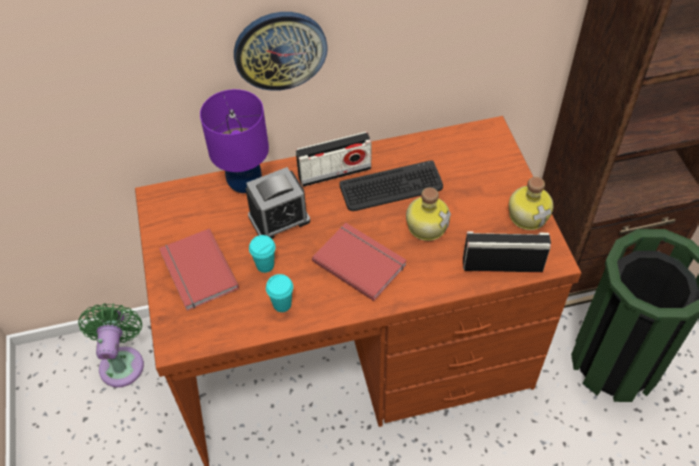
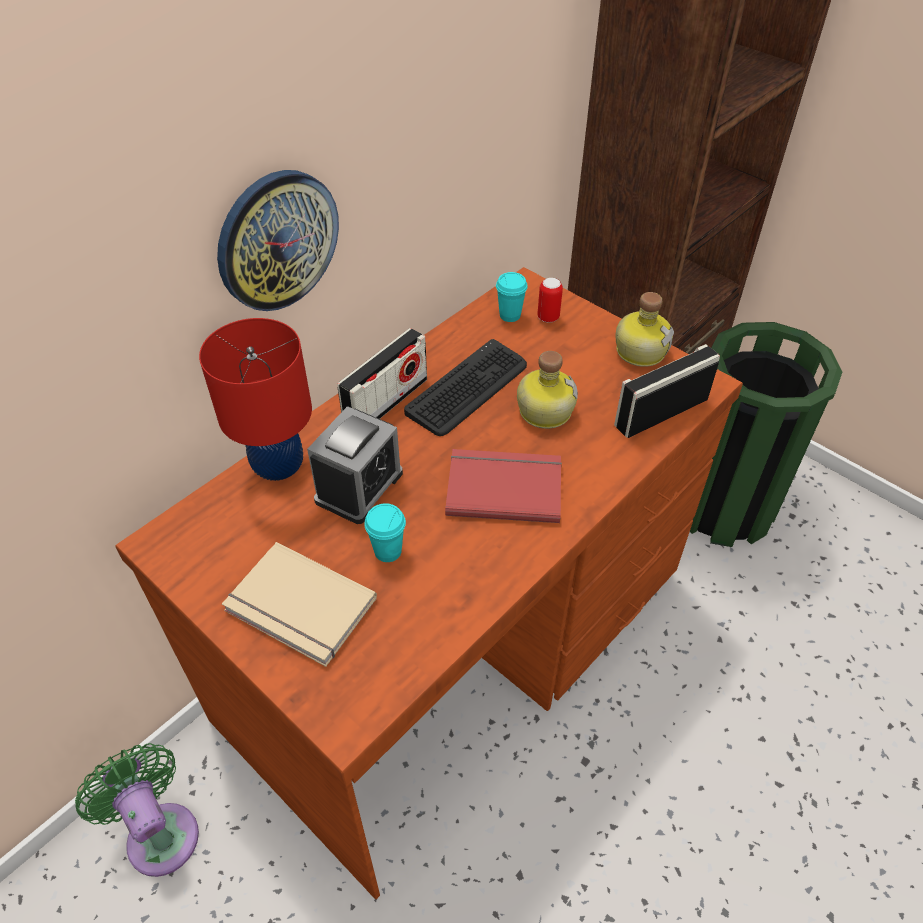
camera: 35 degrees left, 5 degrees down
(196, 272) = (299, 608): red book -> beige book
(243, 184) = (276, 468): purple table lamp -> red table lamp
(282, 304) = (450, 587): turquoise cup -> turquoise cup (510, 315)
(486, 161) = (548, 317): none -> can

